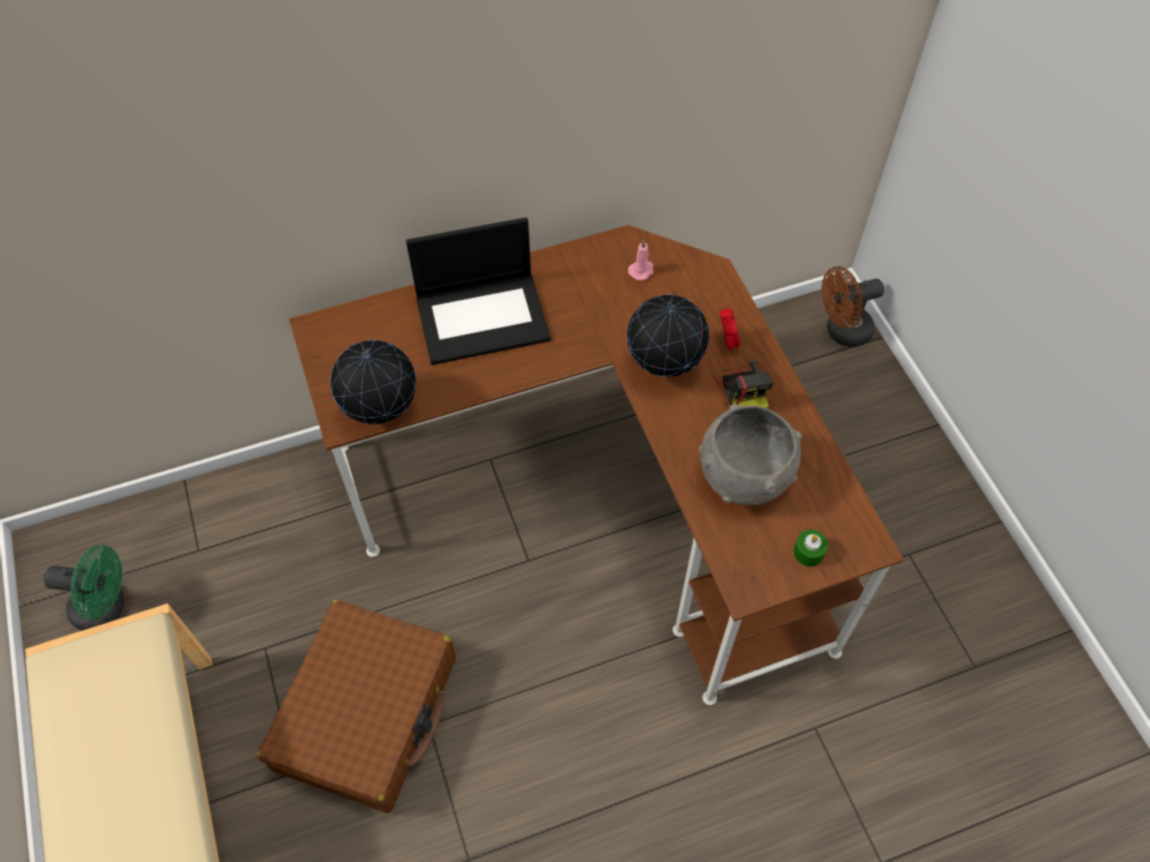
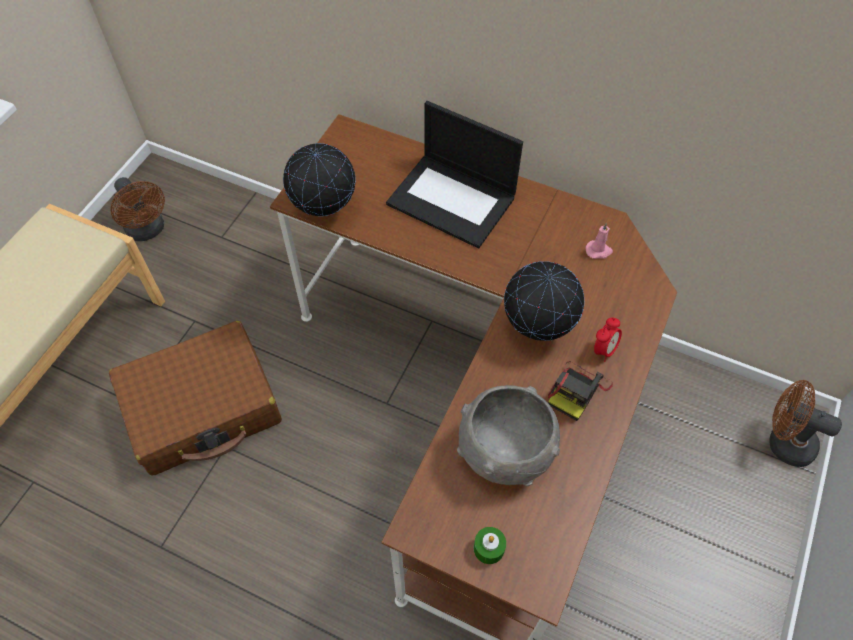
camera: 45 degrees right, 0 degrees up
(107, 608) = (148, 231): green fan -> brown fan

